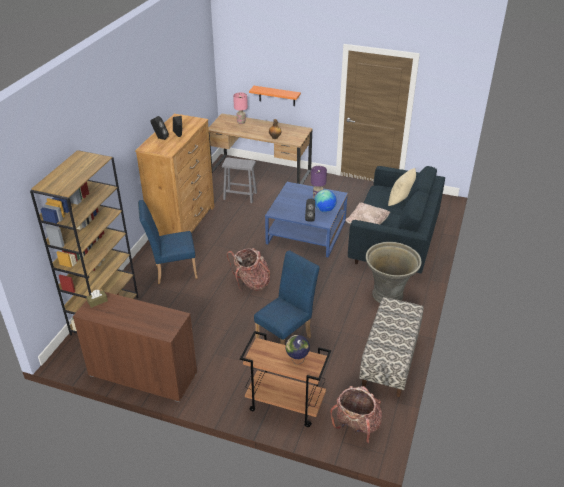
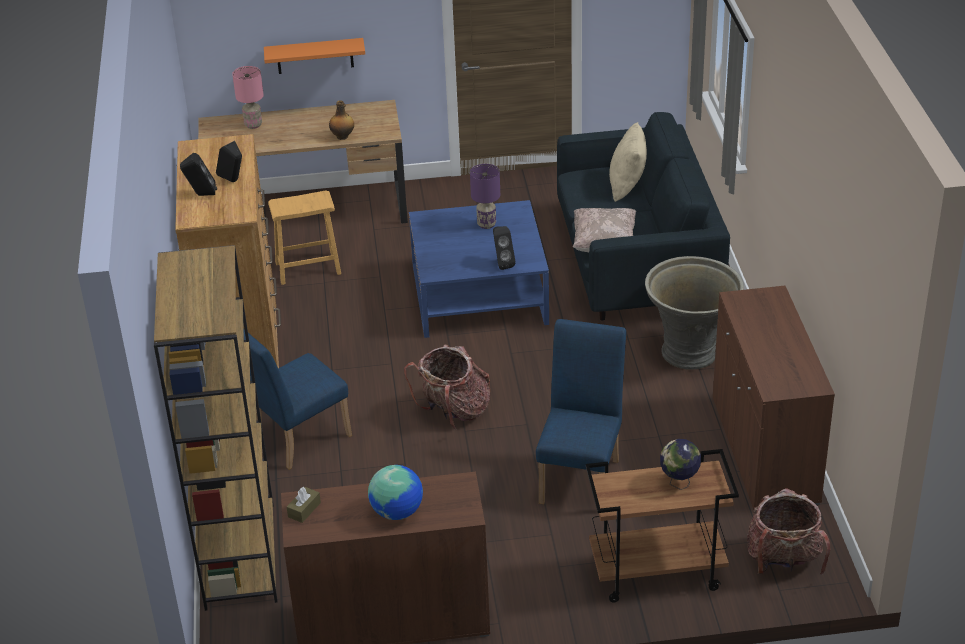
camera: 25 degrees left, 0 degrees up
(240, 196) = (308, 268): grey stool -> brown stool
(325, 210) = (515, 241): globe -> globe (397, 512)
(390, 361) = (764, 450): bench -> brown cabinet

